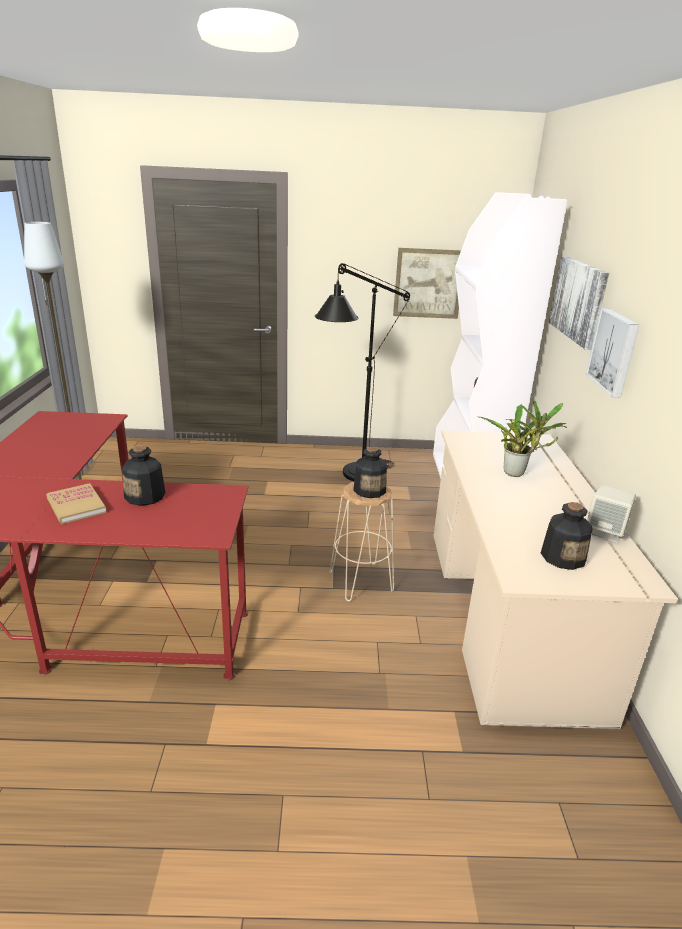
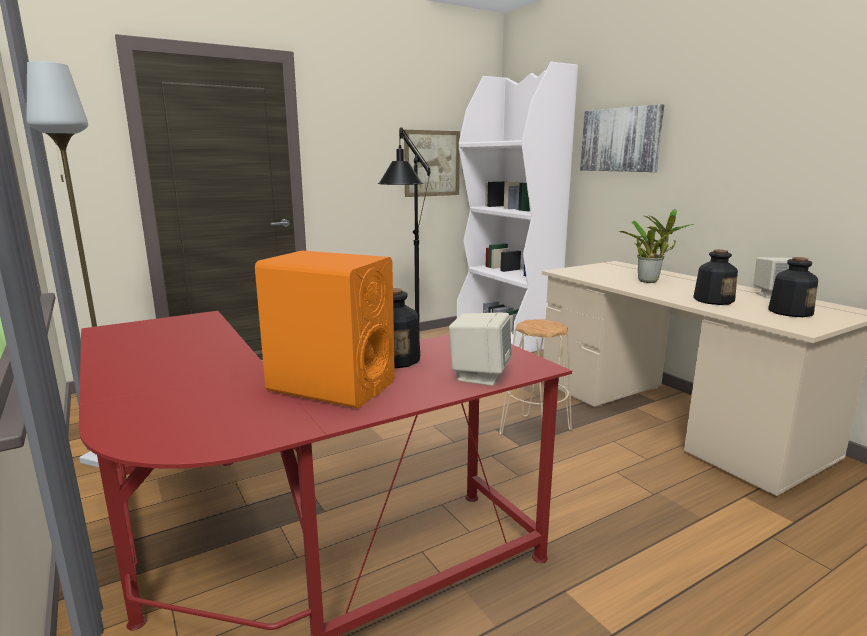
camera: 30 degrees left, 10 degrees down
(76, 506) = (331, 386): book -> orange speaker
(165, 529) = (479, 375): none -> beige speaker
(369, 490) = (543, 325): bottle -> bottle (713, 300)
(614, 351) = (697, 161): picture -> none

